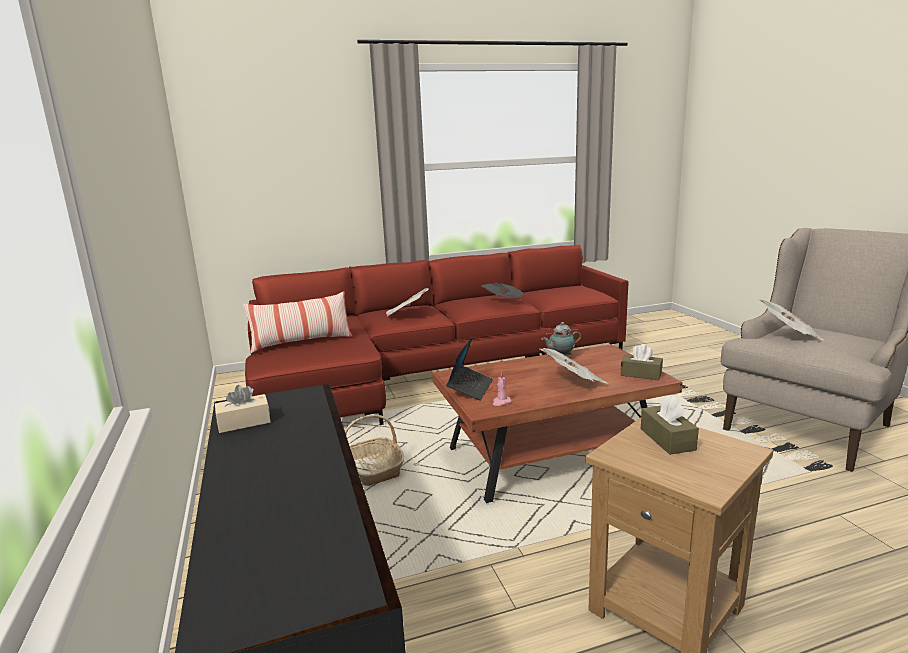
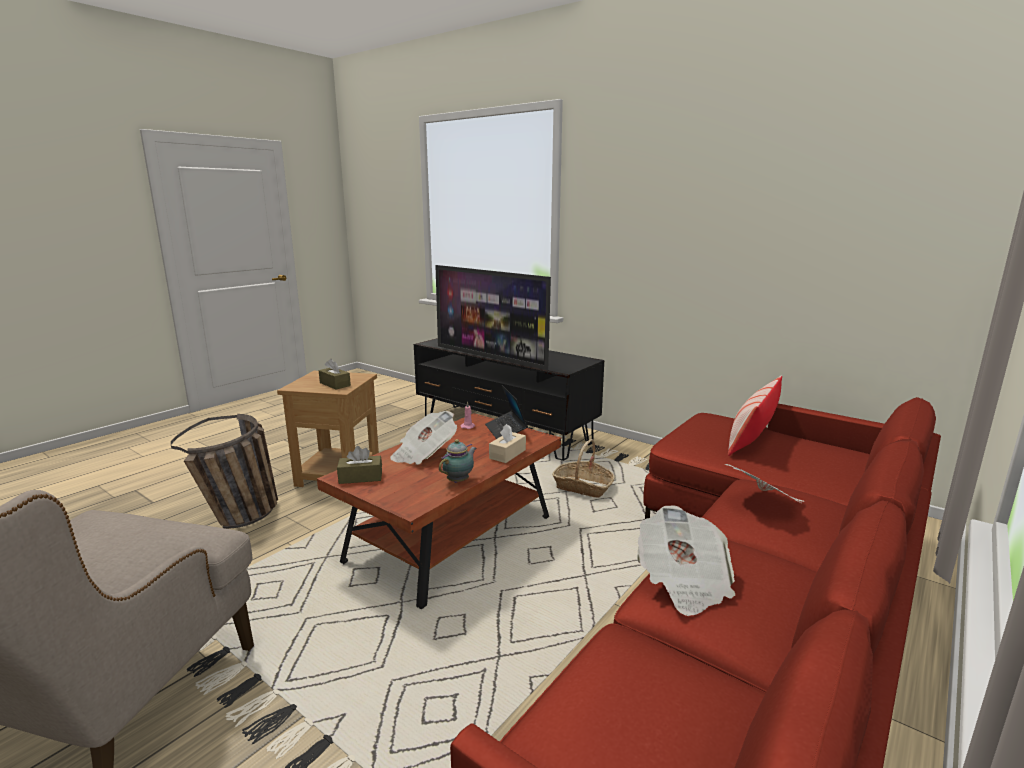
camera: 145 degrees right, 0 degrees up
(244, 422) = (562, 357): beige tissue box -> beige tissue box (507, 454)
(338, 455) = (491, 357): none -> television
(789, 335) = (140, 542): newspaper -> none
(800, 556) = (242, 519): none -> basket

